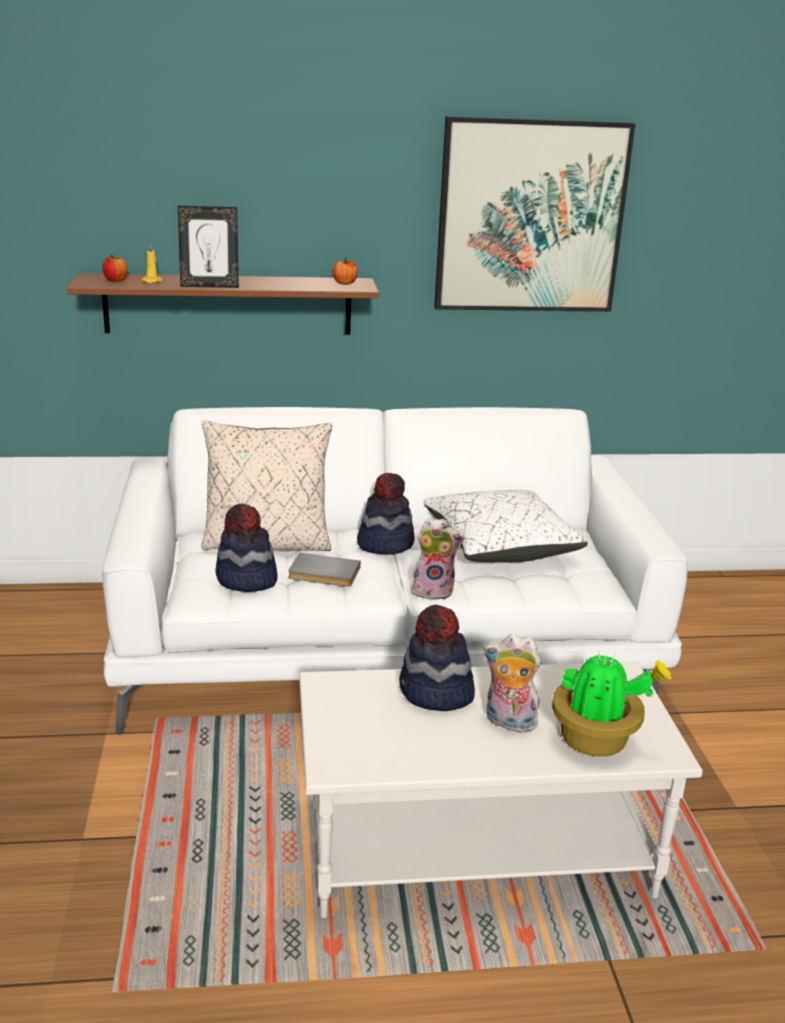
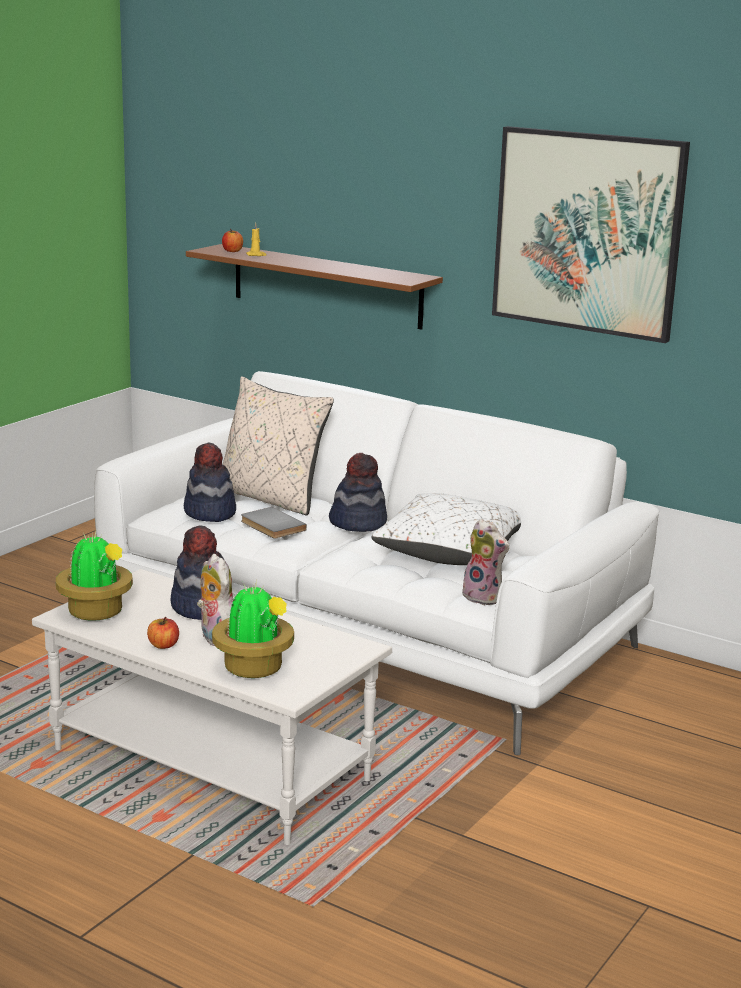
camera: 40 degrees right, 5 degrees down
(209, 286) = (288, 263): picture frame -> none
(345, 283) = (403, 276): apple -> apple (163, 645)
(357, 746) = (97, 612): none -> potted plant
(434, 591) = (334, 561): plush toy -> plush toy (484, 597)

